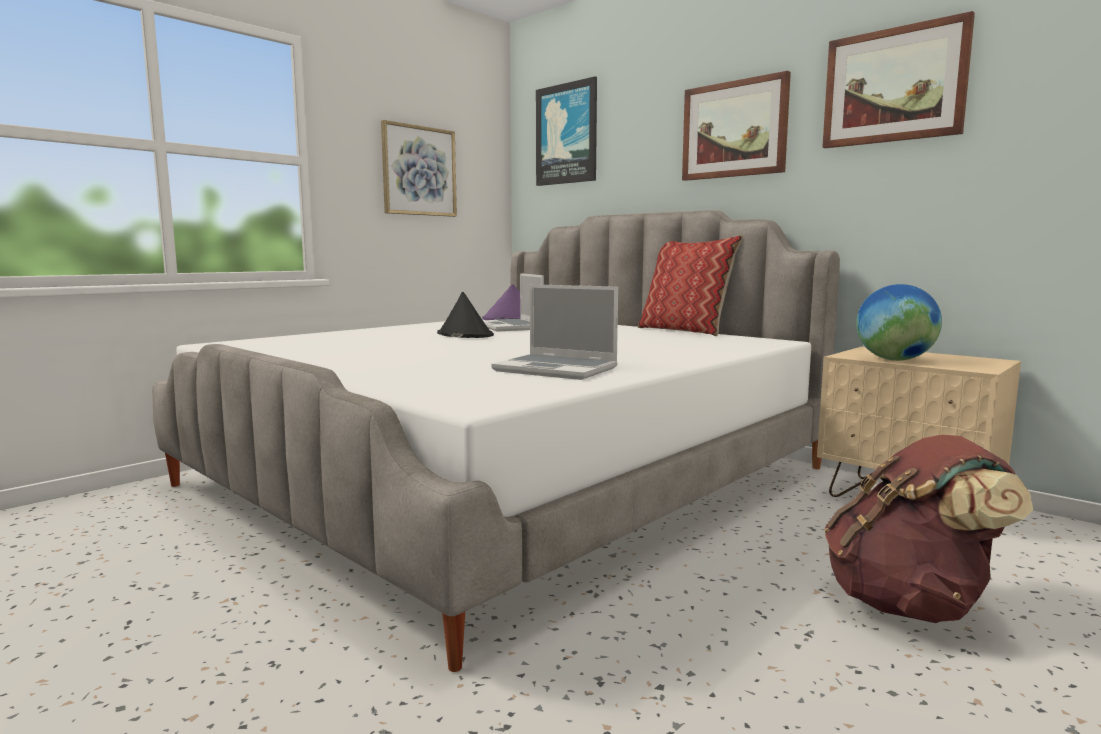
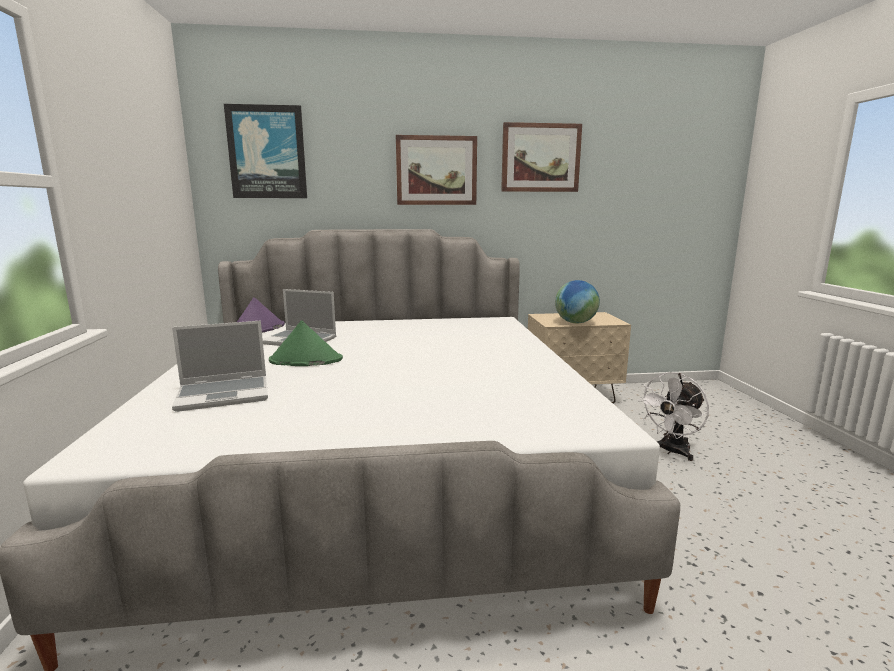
camera: 50 degrees left, 5 degrees up
(419, 171) = (140, 186): picture -> none
(464, 335) = (305, 360): black hat -> green hat
(558, 369) = (516, 380): laptop -> laptop (225, 394)
(685, 331) = (425, 319): pillow -> none
(910, 604) = (671, 451): brown backpack -> white fan

